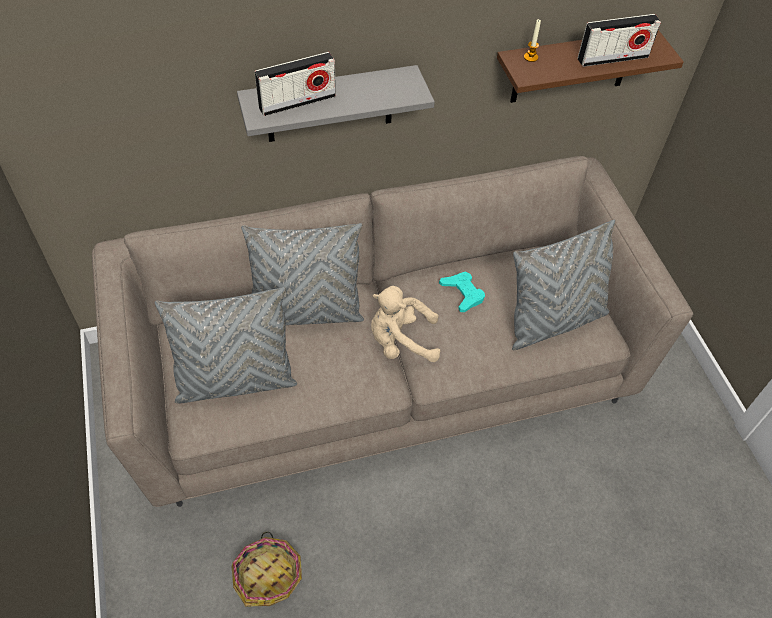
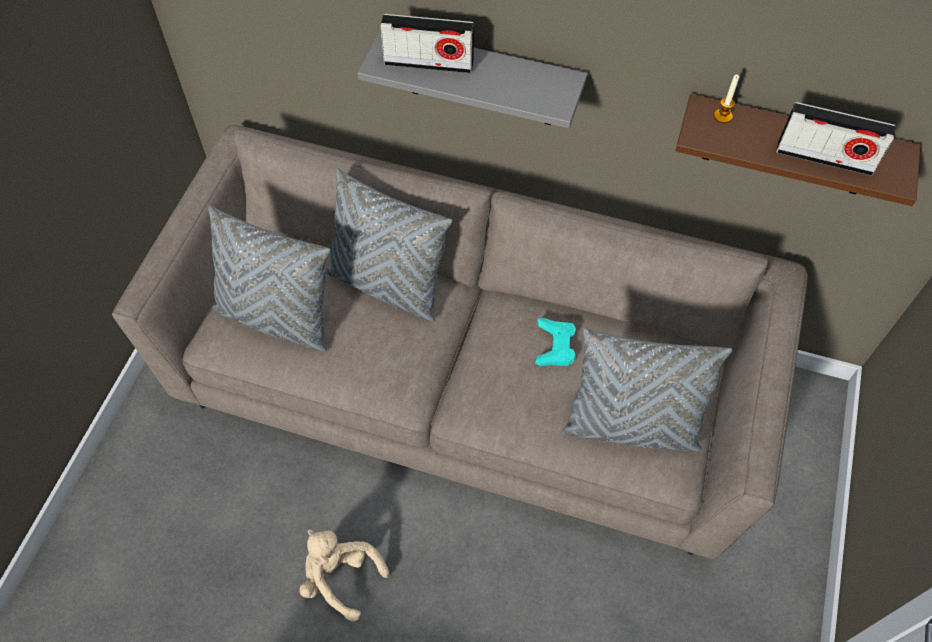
camera: 35 degrees right, 5 degrees up
(268, 575) = (231, 516): basket -> none
(401, 341) = (456, 362): beige plush toy -> beige plush toy (340, 577)

